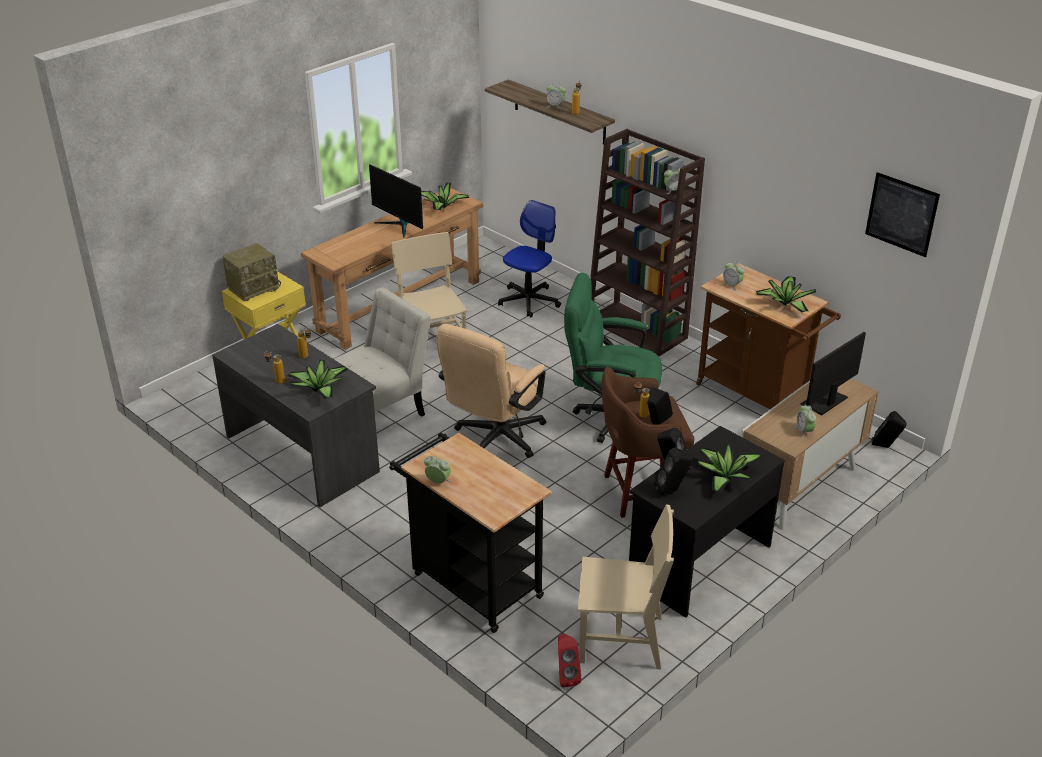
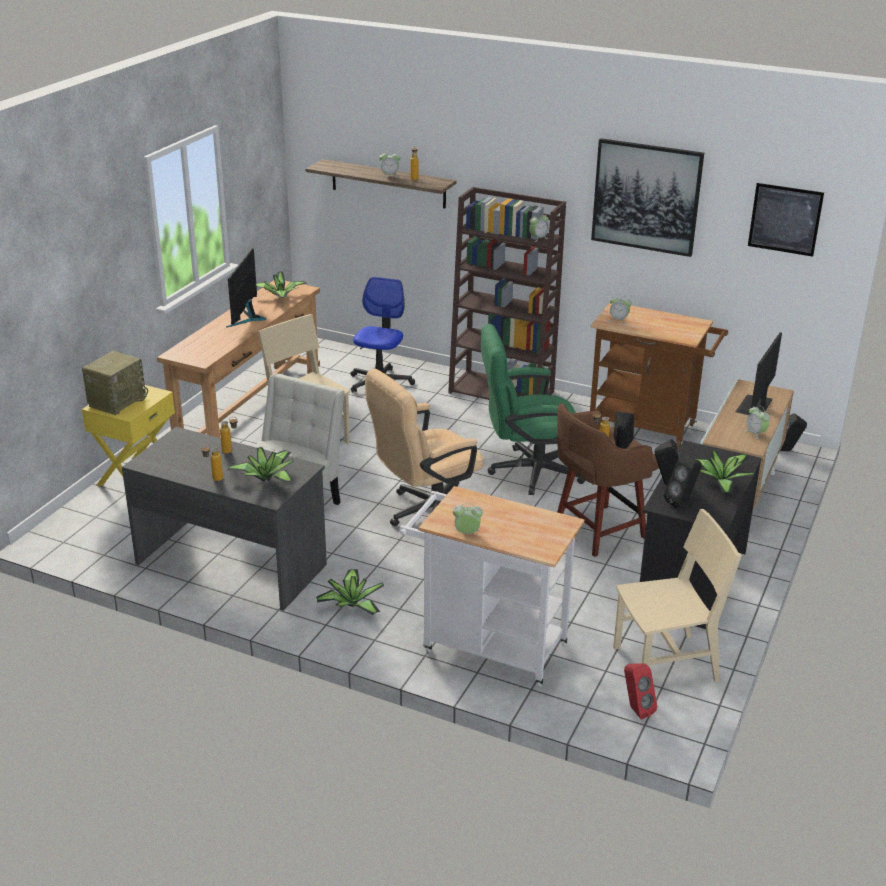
camera: 20 degrees left, 5 degrees down
(399, 225) = (247, 318): monitor -> monitor turned 75 degrees clockwise
(471, 582) = (486, 646): black cart -> white cart
(494, 440) = (427, 513): beige office chair -> beige office chair turned 45 degrees clockwise
(776, 167) = (646, 197): none -> picture
(784, 304) = (676, 328): potted plant -> potted plant (351, 604)

